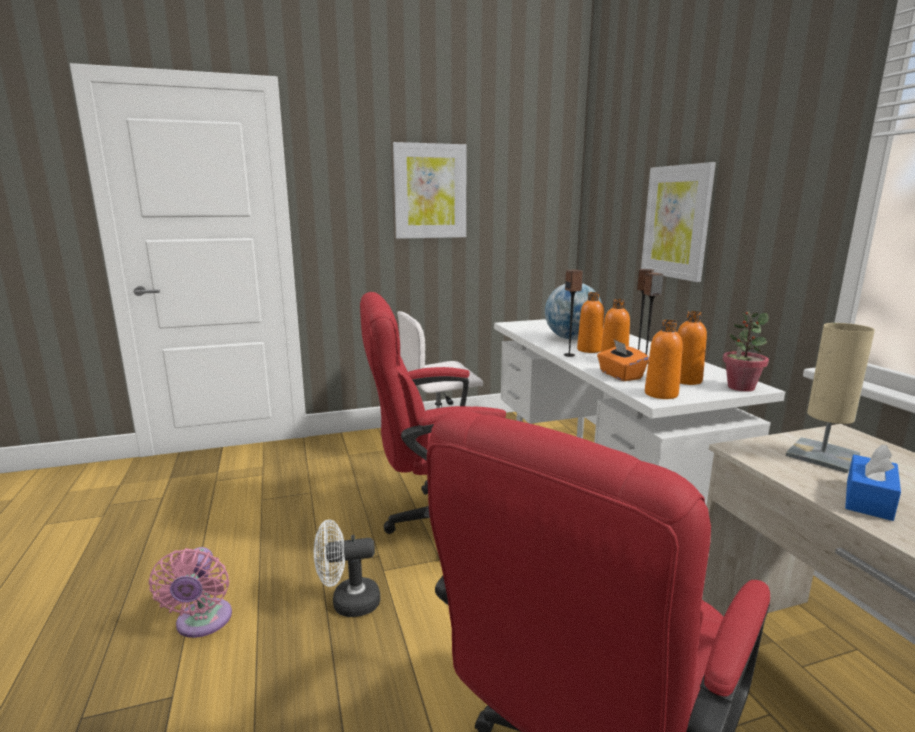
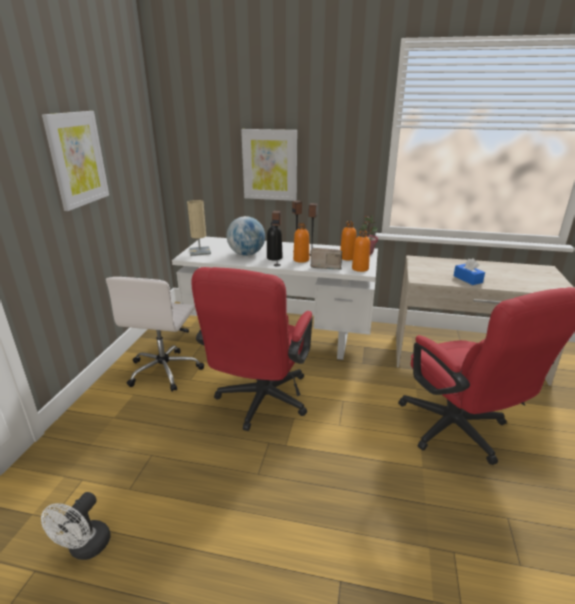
camera: 60 degrees left, 10 degrees up
(202, 623) = (274, 555): pink fan -> none
(348, 603) = (306, 470): white fan -> white fan (85, 548)
(589, 350) = (274, 258): orange bottle -> black bottle
(620, 375) = (325, 266): orange tissue box -> radio
(822, 455) = (432, 270): beige table lamp -> beige table lamp (200, 251)

